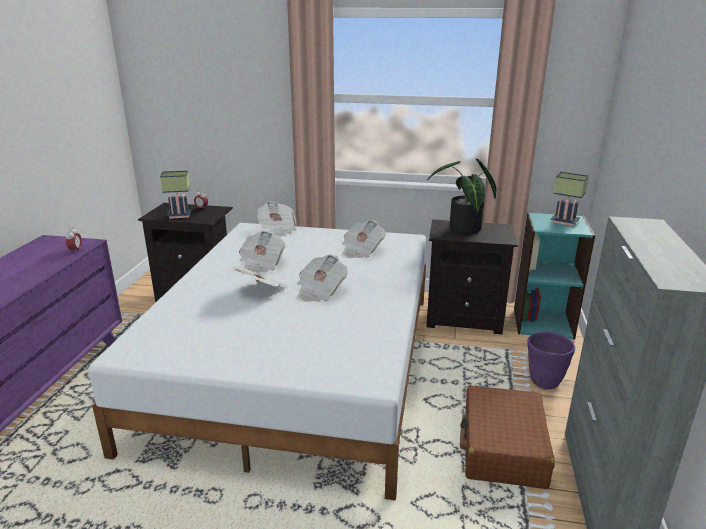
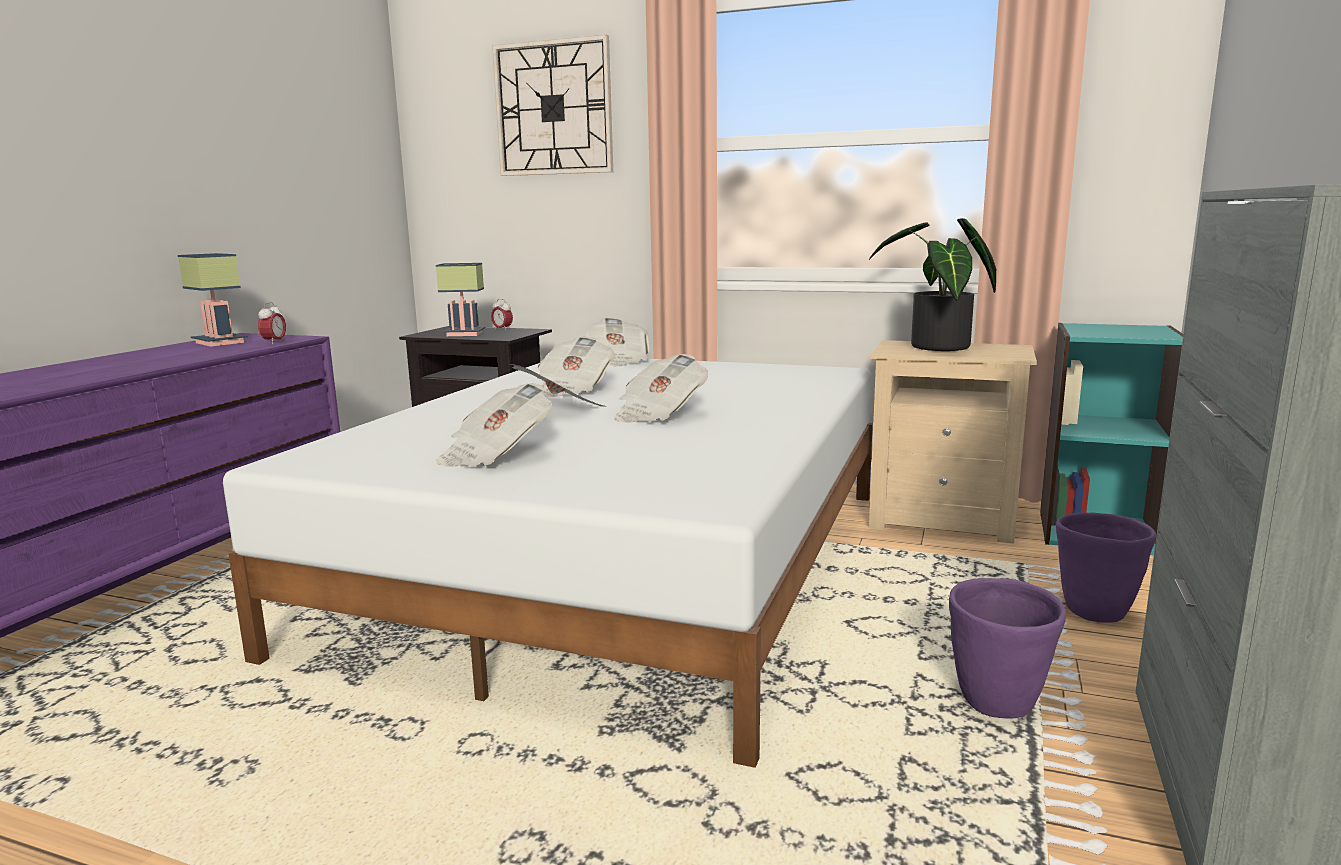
camera: 10 degrees right, 10 degrees down
(226, 67) = (553, 108): none -> wall clock
(361, 251) = (750, 380): newspaper -> newspaper (495, 455)
(464, 318) = (943, 520): black nightstand -> beige nightstand
(503, 448) = (997, 705): brown suitcase -> purple planter
(566, 221) = (1133, 329): table lamp -> table lamp (223, 342)

